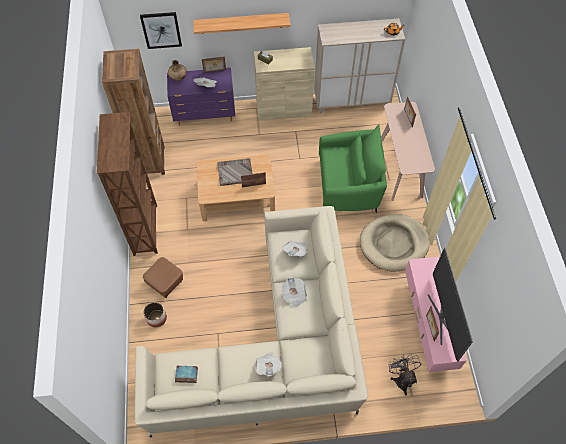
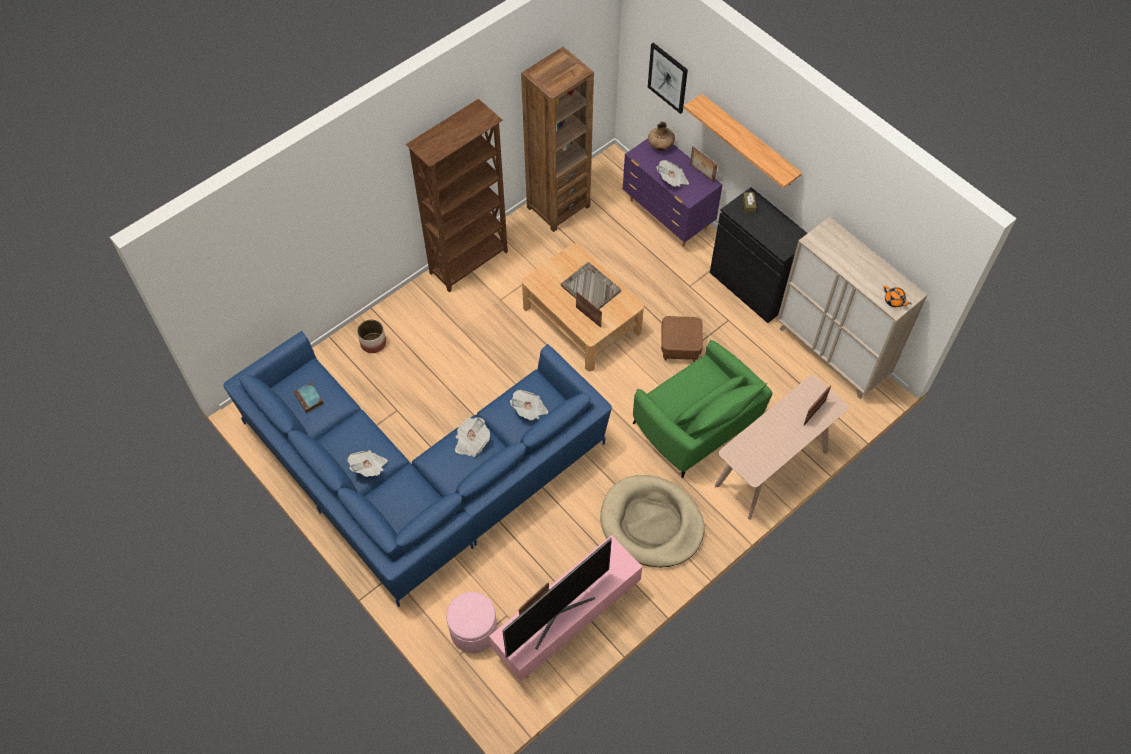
camera: 55 degrees right, 0 degrees up
(165, 283) = (419, 323): brown ottoman -> brown ottoman (680, 347)
(274, 348) = (418, 476): beige sofa -> blue sofa
(283, 108) = (752, 286): beige cabinet -> black cabinet
(401, 378) = (473, 630): grey fan -> pink ottoman

